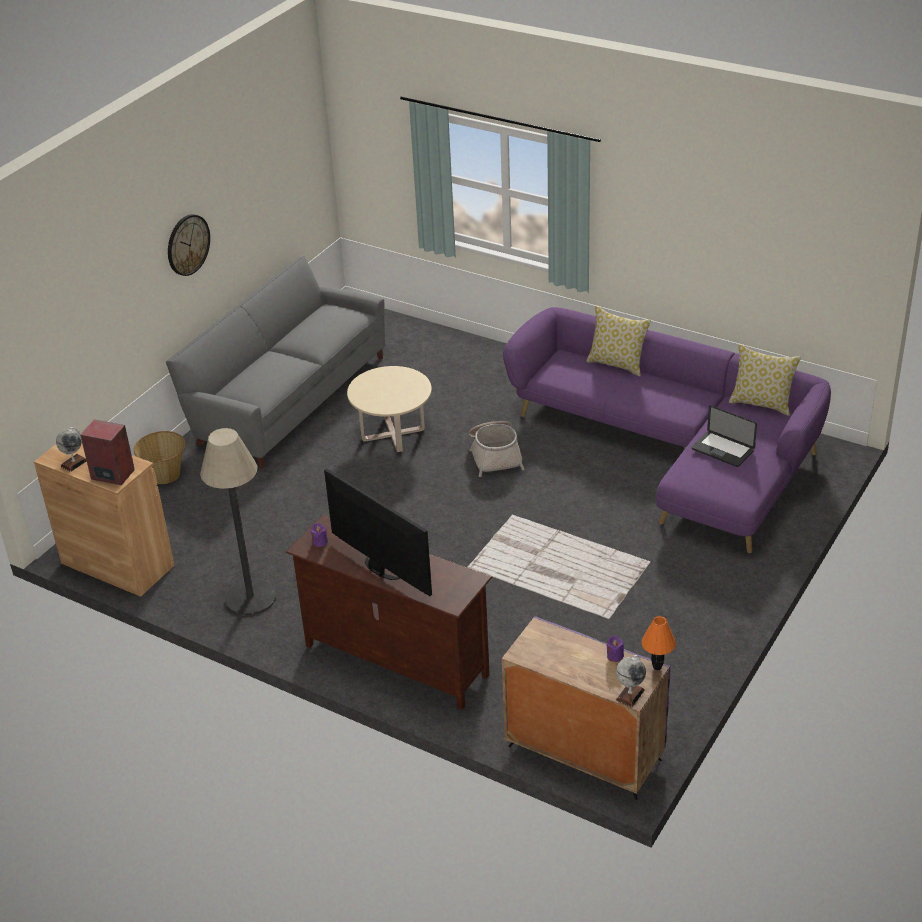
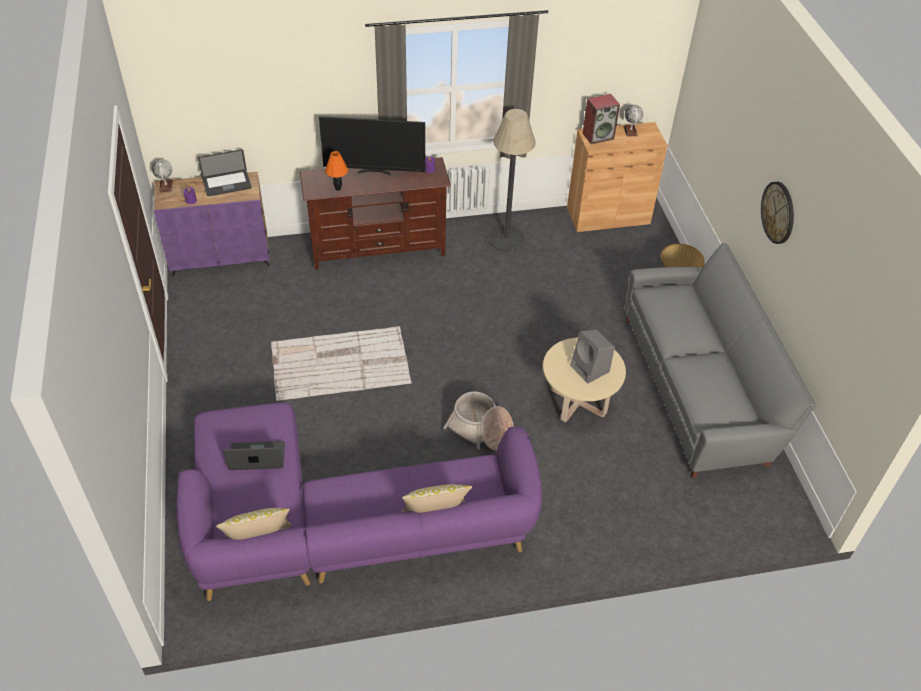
camera: 135 degrees right, 10 degrees up
(386, 386) = (590, 369): none -> grey speaker
(553, 657) = (227, 184): none -> laptop
(657, 667) = (160, 206): orange table lamp -> orange table lamp (338, 189)

